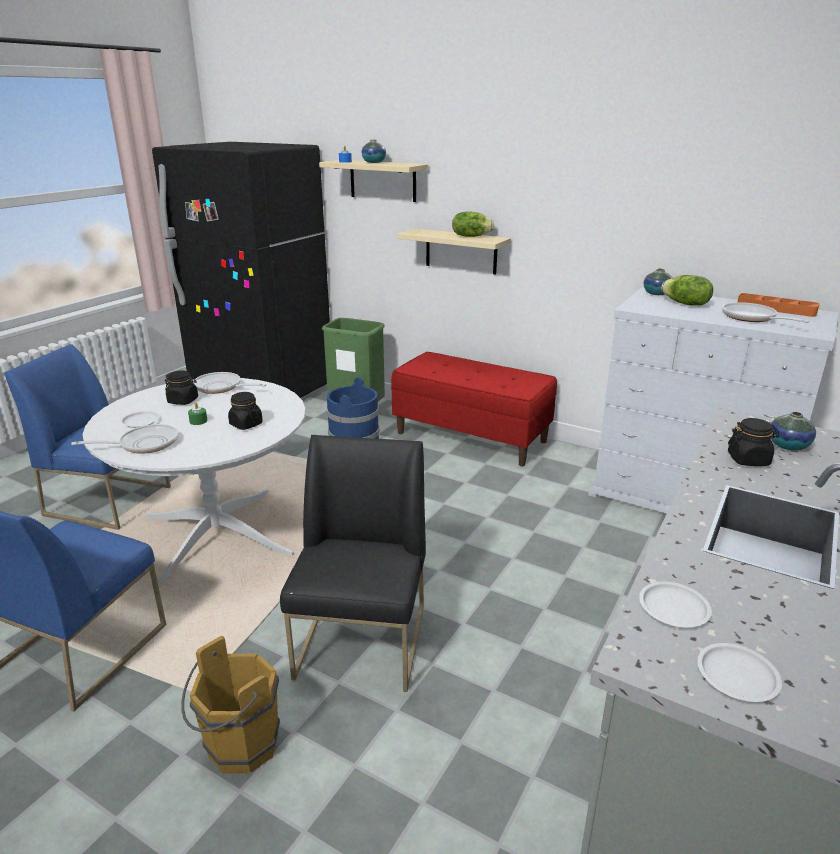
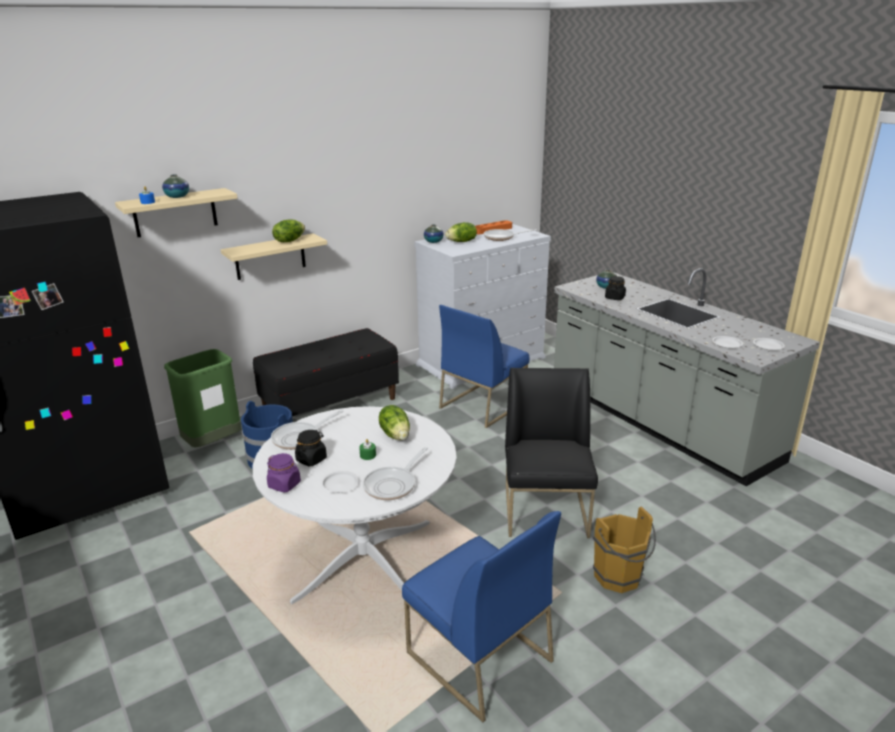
camera: 65 degrees left, 0 degrees up
(110, 500) = (230, 631): blue chair -> blue chair (482, 405)
(136, 401) = (284, 485): none -> purple jar
(143, 444) = (393, 485): frying pan -> frying pan turned 150 degrees counterclockwise
(246, 424) = (396, 434): black jar -> lettuce
(363, 641) = (546, 511): black chair -> black chair turned 60 degrees clockwise
(471, 437) = (330, 405): red bench -> black bench

